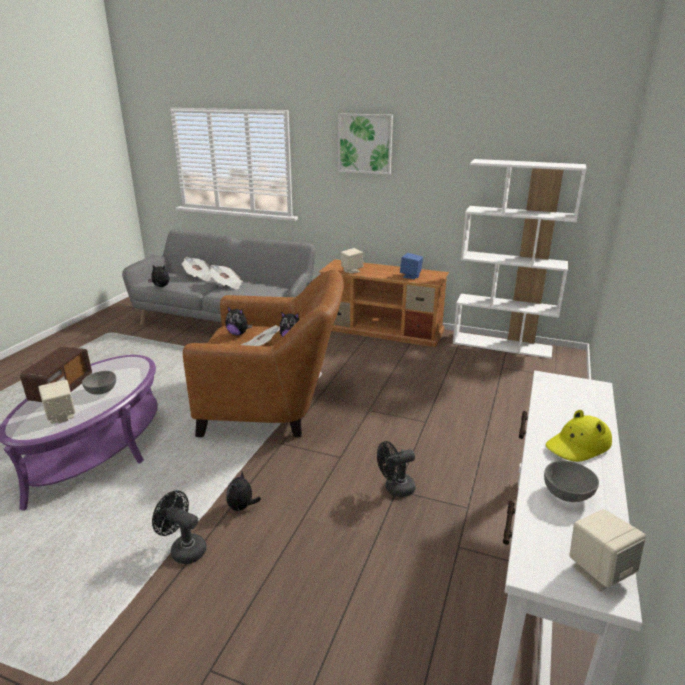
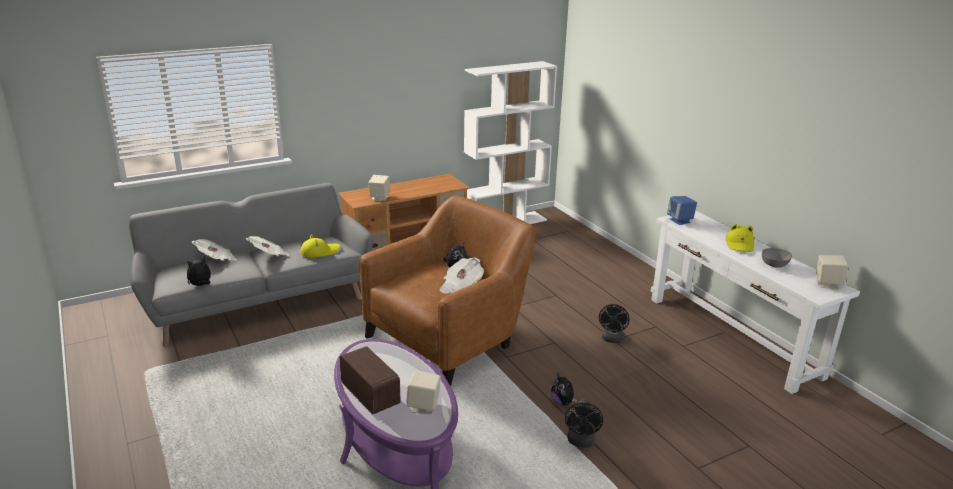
camera: 50 degrees left, 0 degrees up
(102, 391) = (405, 376): grey bowl -> none
(184, 549) = (581, 442): black fan -> black fan turned 60 degrees counterclockwise
(238, 334) = (414, 283): plush toy -> none
(257, 294) = (320, 252): none -> yellow hat
(365, 143) = (362, 68): picture -> none
(410, 276) = (433, 186): blue speaker -> blue speaker (680, 221)

